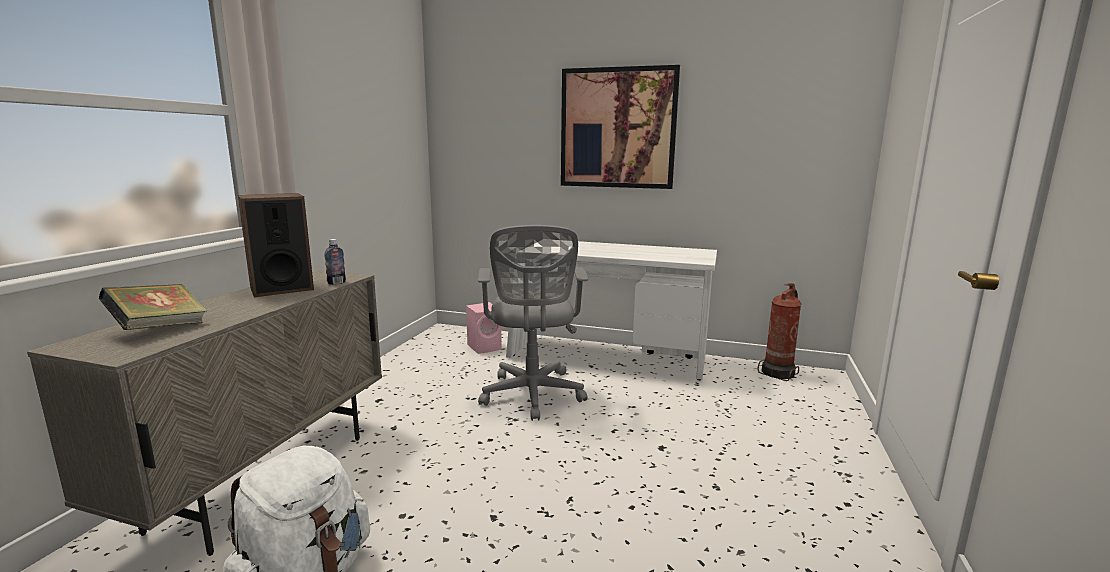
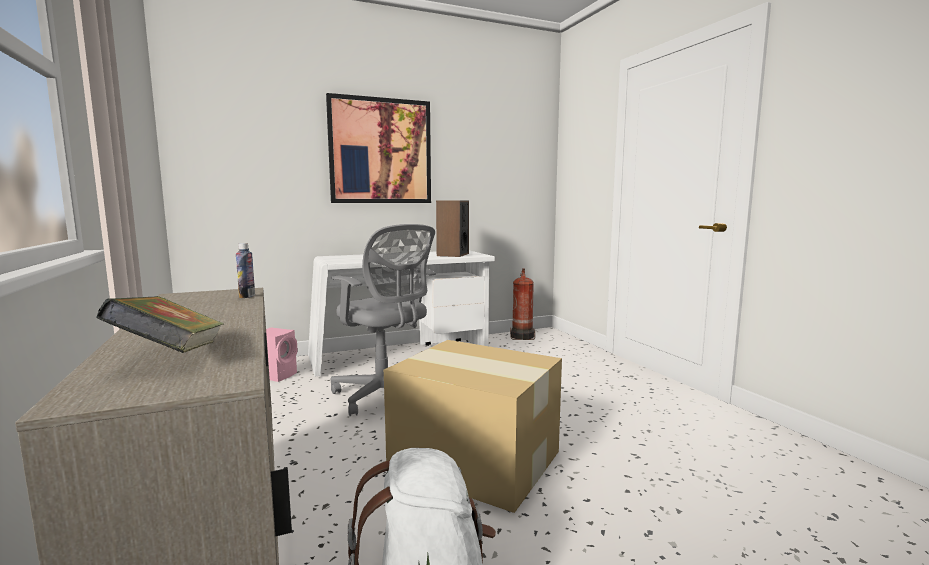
camera: 40 degrees left, 5 degrees down
(281, 288) = (194, 308): speaker -> speaker (452, 255)
(508, 491) = (477, 461): none -> cardboard box

